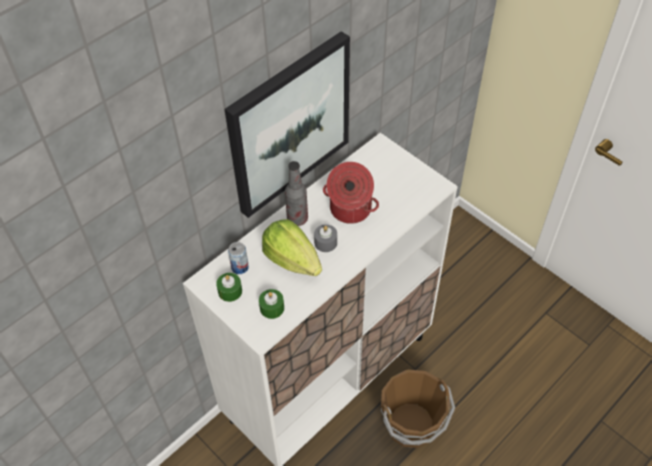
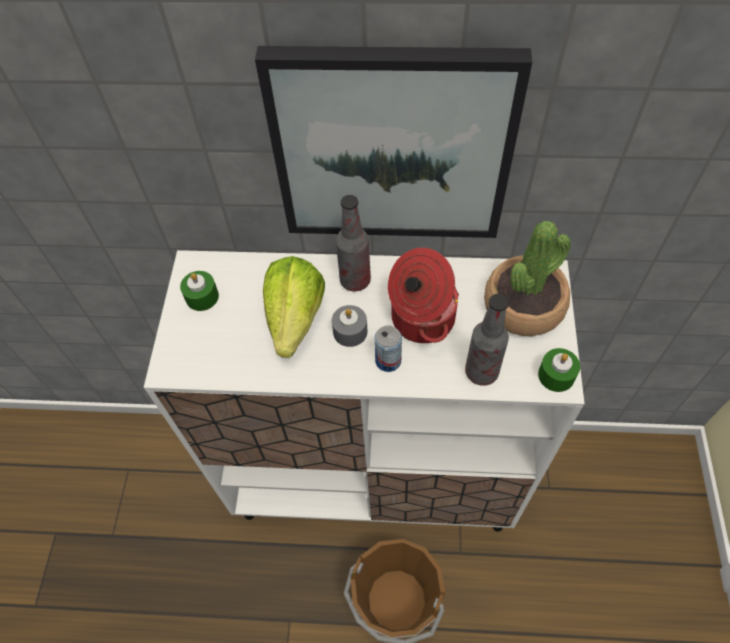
camera: 50 degrees right, 5 degrees up
(240, 267) = (240, 281): can -> can (388, 360)
(272, 308) = (214, 350): green candle -> green candle (556, 375)
(386, 167) = (524, 306): none -> potted plant
(403, 209) = (481, 372): none -> bottle

